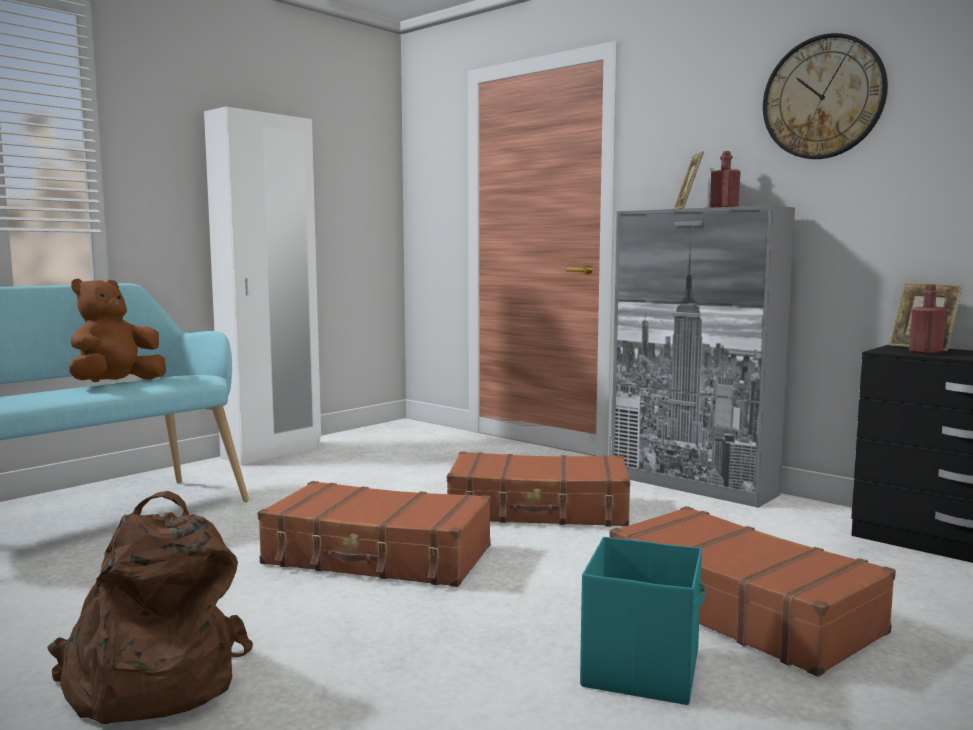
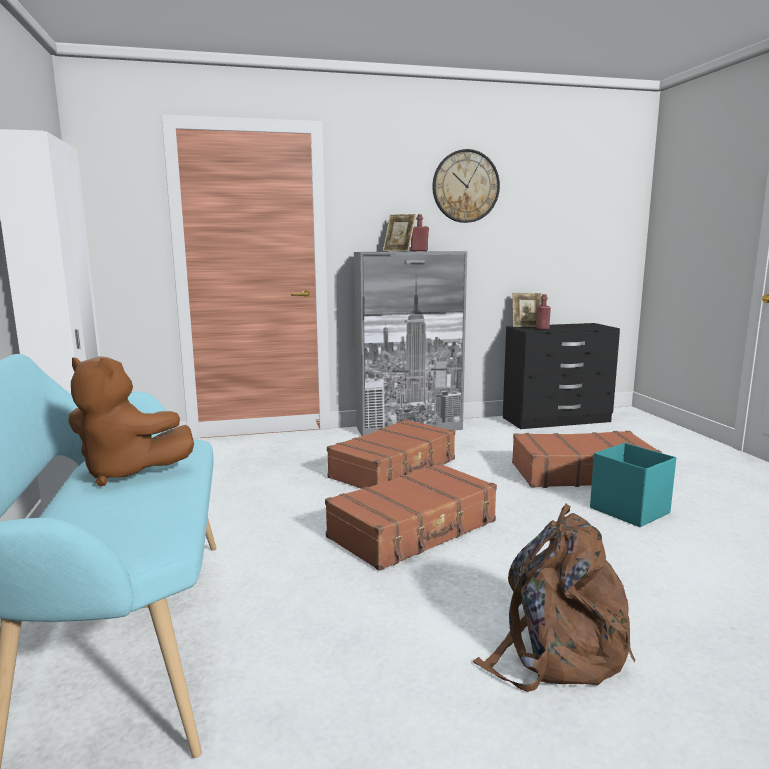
camera: 55 degrees left, 5 degrees up
(116, 384) = (126, 472): brown plush toy -> brown plush toy turned 45 degrees counterclockwise

